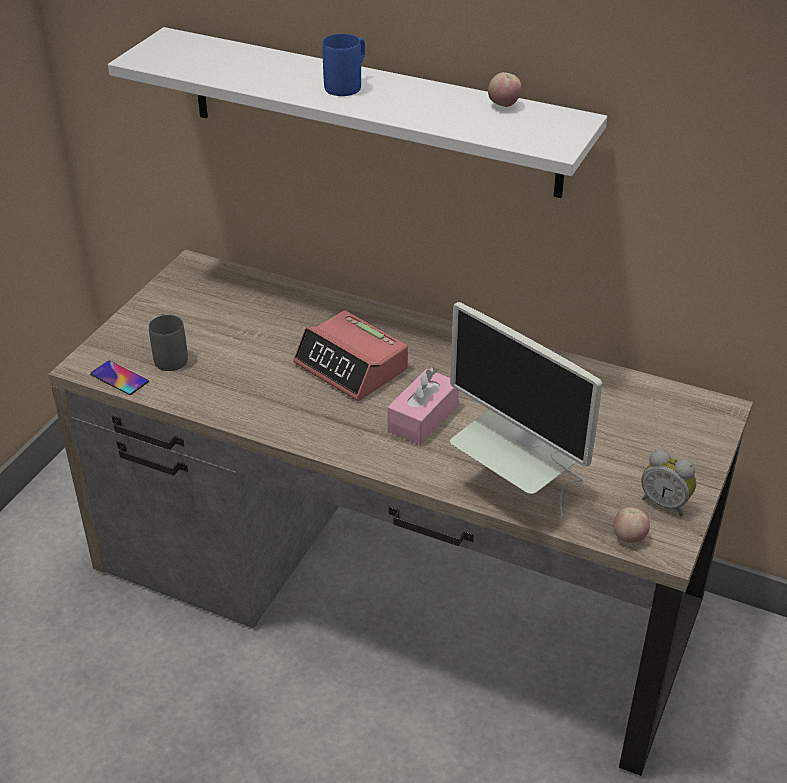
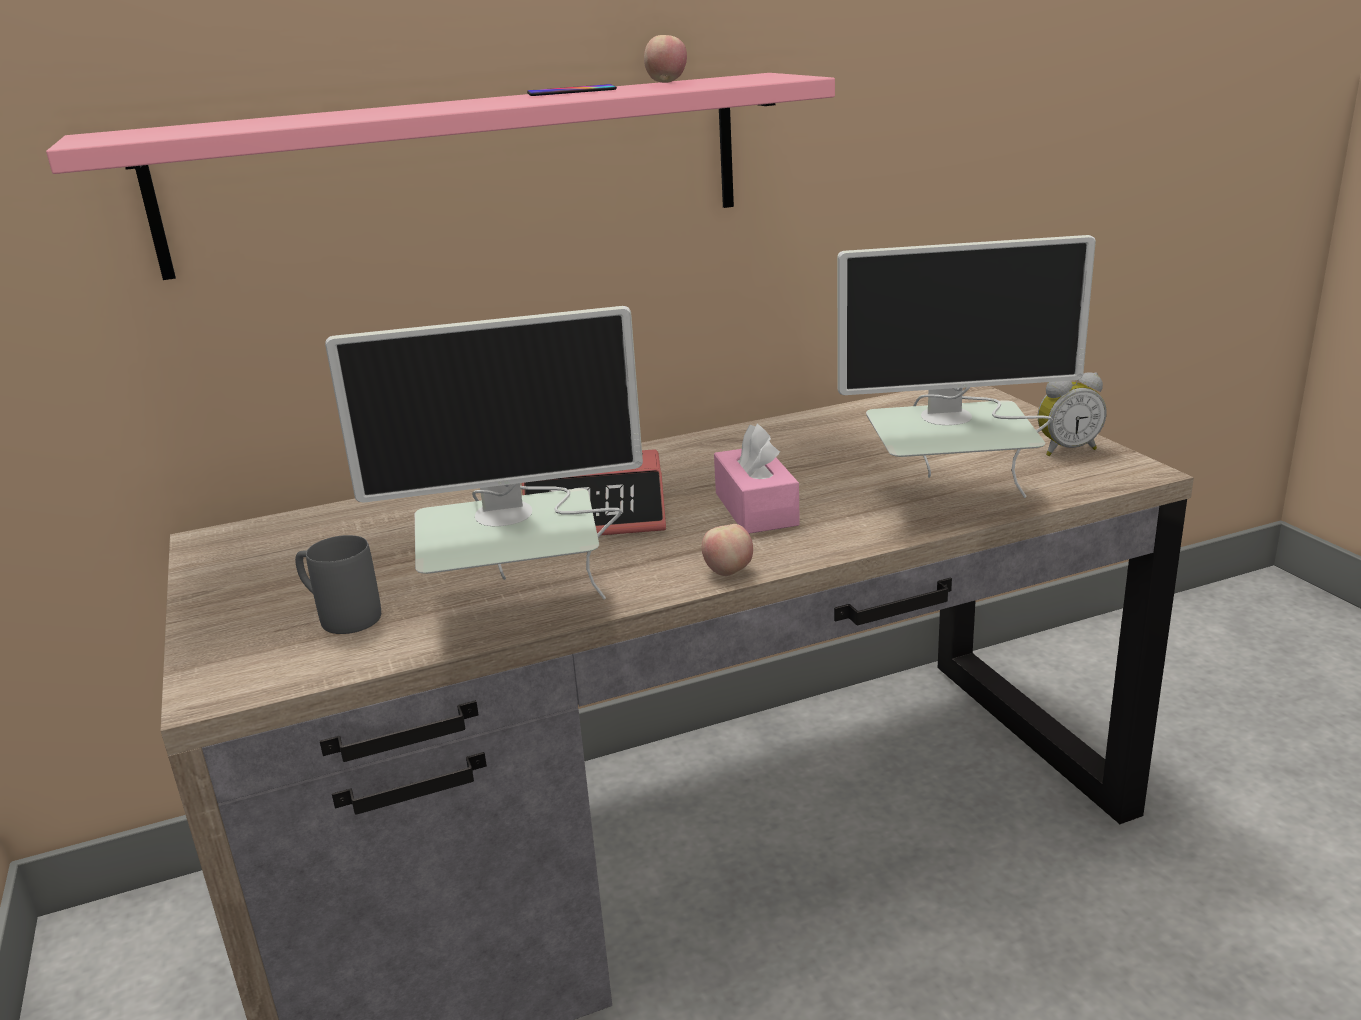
camera: 45 degrees left, 15 degrees down
(119, 378) = (301, 671): phone -> phone (571, 92)
(229, 405) = (519, 611): none -> monitor
(348, 85) = (461, 103): blue mug -> none
(371, 112) = (461, 172): white shelf -> pink shelf
(629, 538) = (1099, 480): apple -> apple (728, 572)

